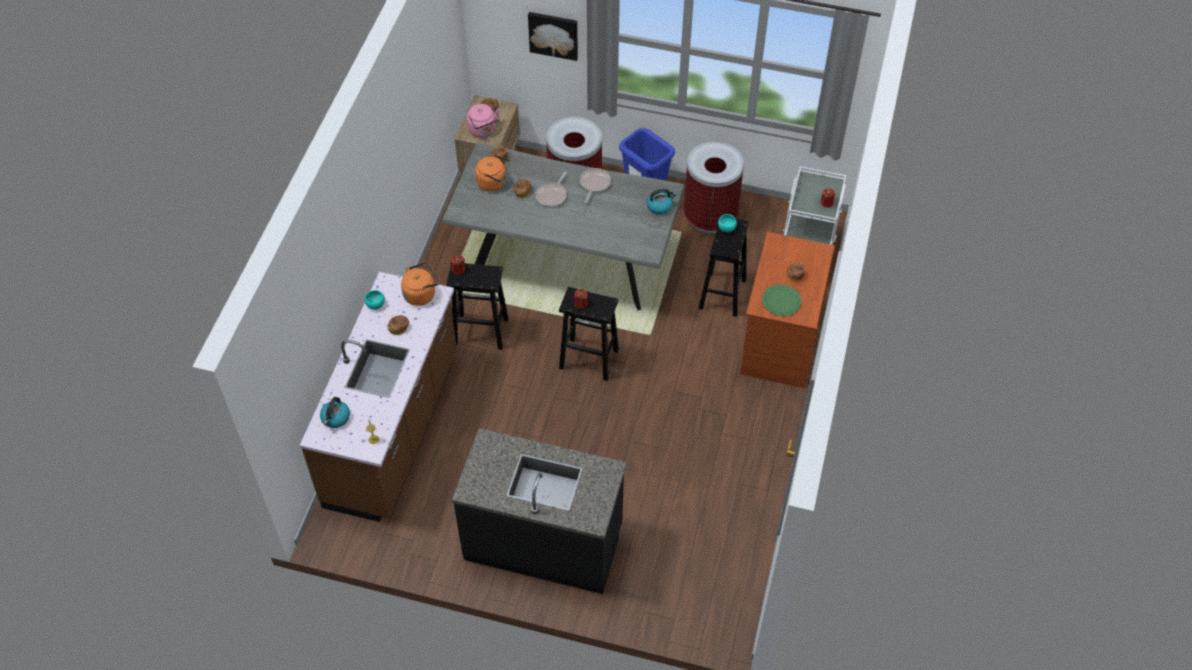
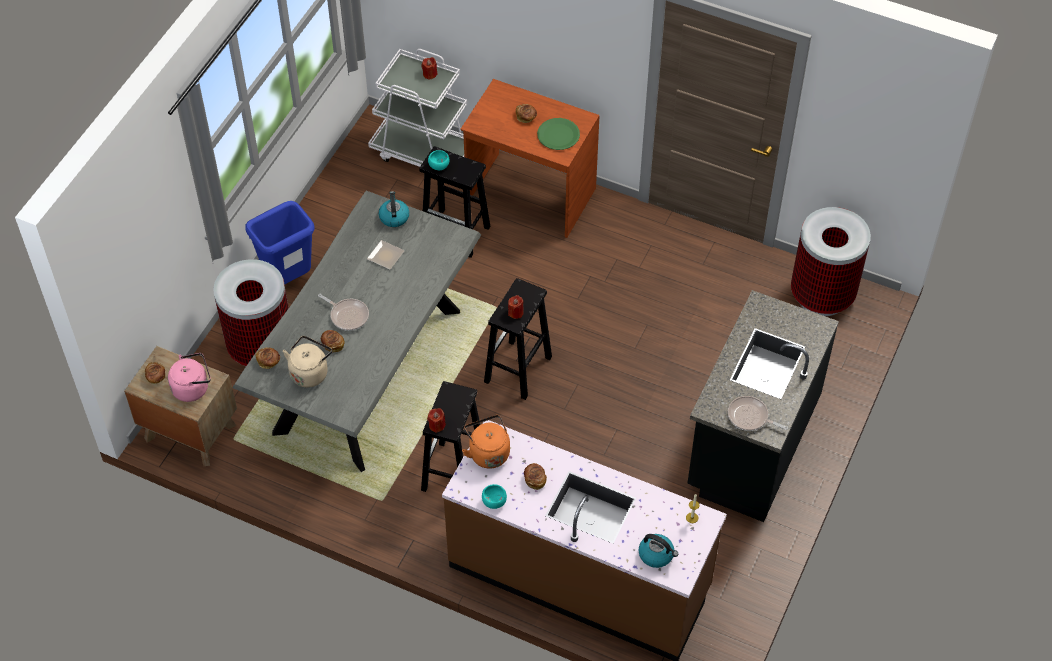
camera: 80 degrees left, 0 degrees up
(493, 183) = (310, 372): orange kettle -> beige kettle
(553, 34) = (158, 228): picture -> none
(594, 184) = (342, 272): frying pan -> frying pan (750, 417)
(616, 208) = (386, 257): none -> plate
(709, 217) = (341, 224): trash can -> trash can (822, 295)

